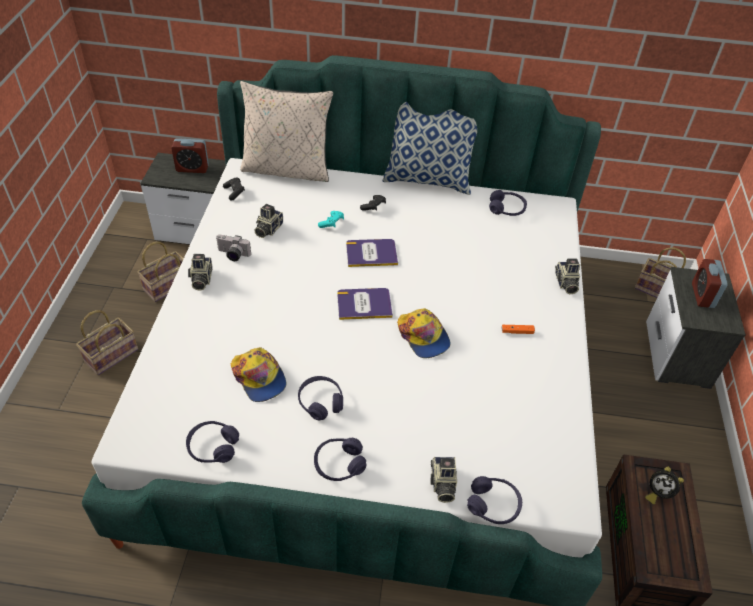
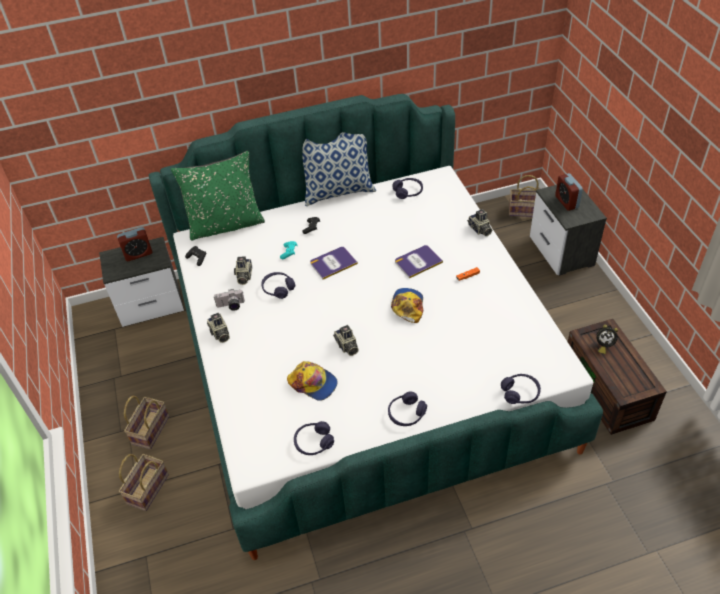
camera: 20 degrees left, 0 degrees up
(168, 284) = (158, 357): basket -> basket (147, 487)
(287, 169) = (226, 225): beige pillow -> green pillow
(320, 402) = (367, 380): purple headphones -> purple headphones (278, 289)
(364, 304) = (352, 301): book -> book (418, 262)
(423, 337) = (408, 306): cap -> cap turned 120 degrees counterclockwise
(442, 484) = (480, 395): camera -> camera (346, 346)

